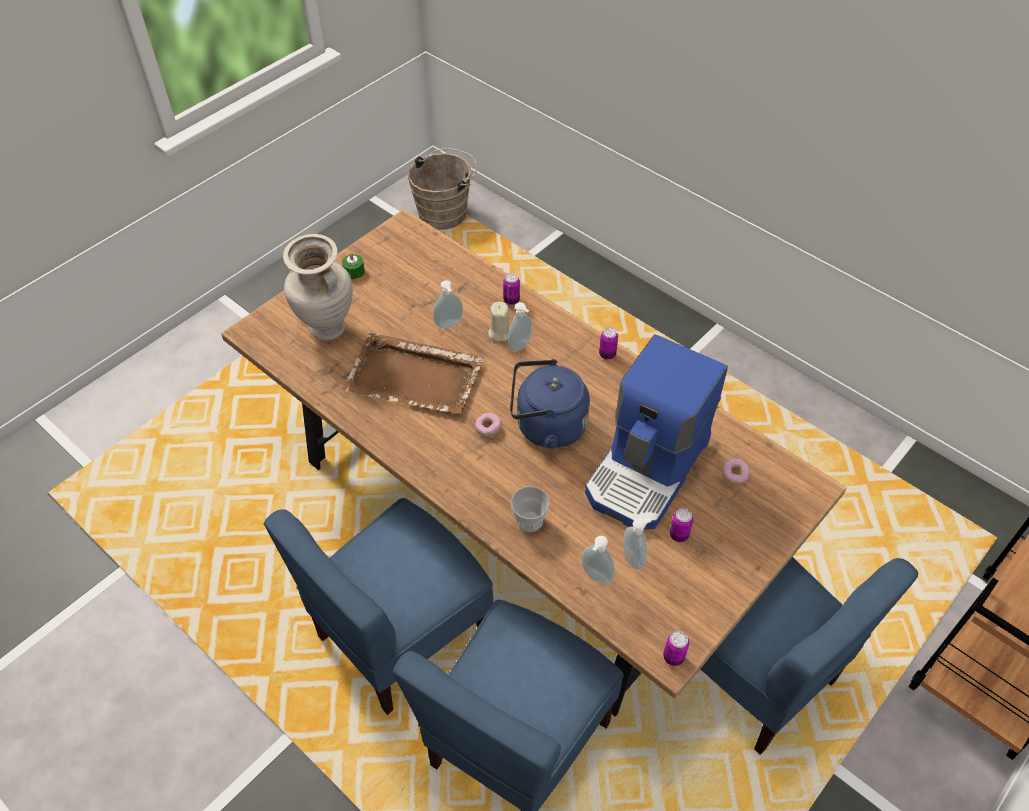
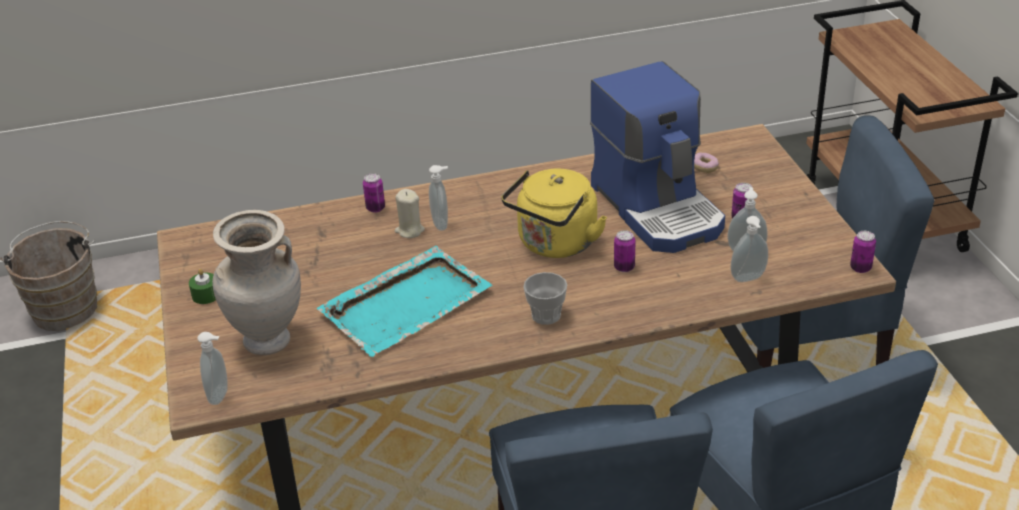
camera: 55 degrees left, 15 degrees down
(415, 377) = (407, 303): brown tray -> turquoise tray
(449, 325) = (362, 257): soap dispenser -> soap dispenser (221, 396)
(488, 428) = (522, 279): donut -> none
(529, 521) = (655, 294): cup -> cup (546, 315)
(546, 426) = (555, 245): blue kettle -> yellow kettle
(607, 354) = (506, 180): can -> can (624, 267)

